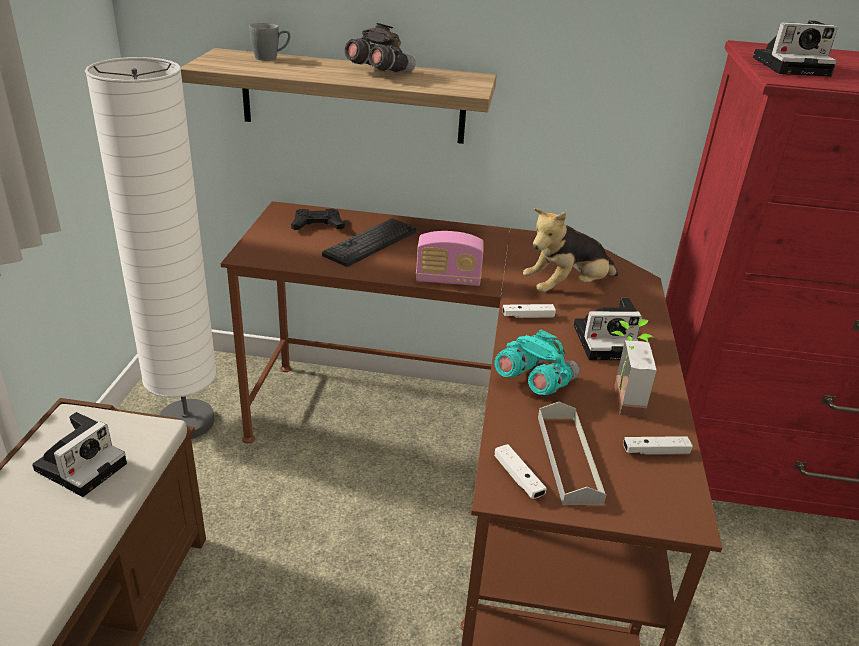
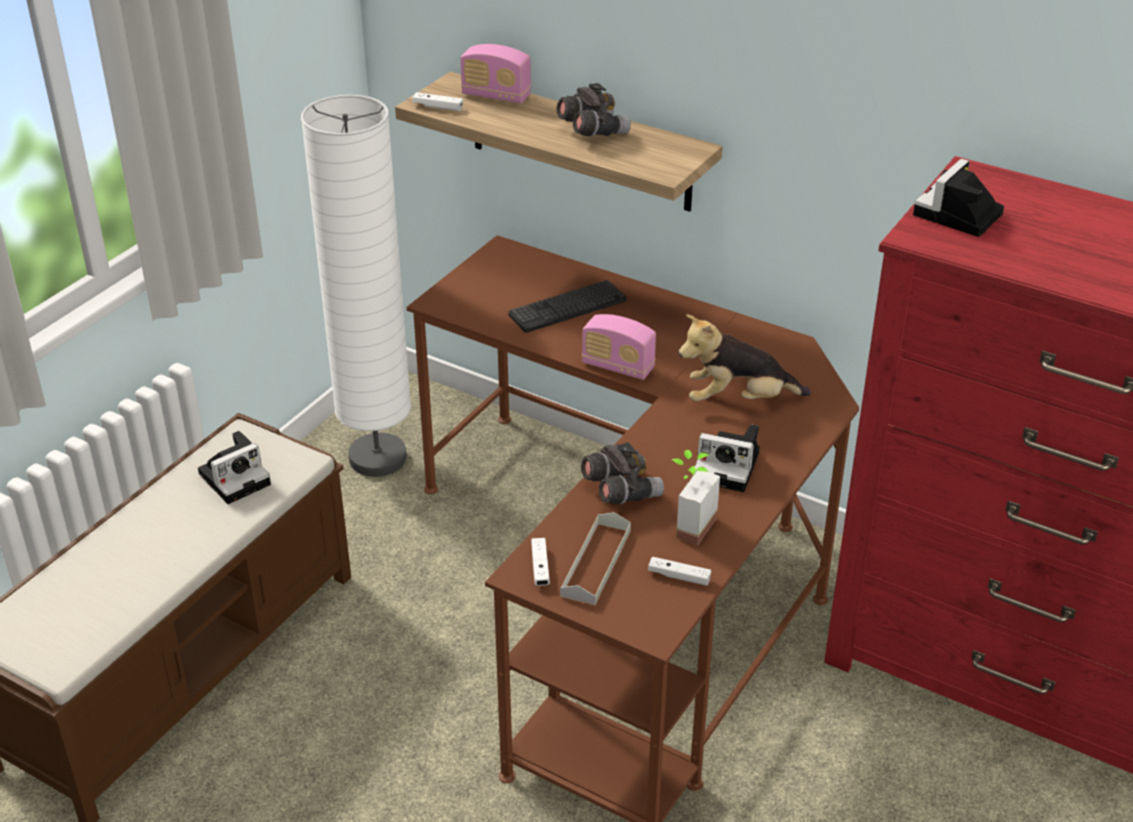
camera: 25 degrees right, 5 degrees up
(271, 58) = (496, 96): grey mug -> radio
(317, 225) = (526, 275): black game controller -> none
(528, 316) = (669, 423): white game controller -> white game controller (438, 107)
(534, 382) = (620, 491): turquoise binoculars -> grey binoculars
(793, 66) = (957, 216): camera -> camera turned 105 degrees clockwise

